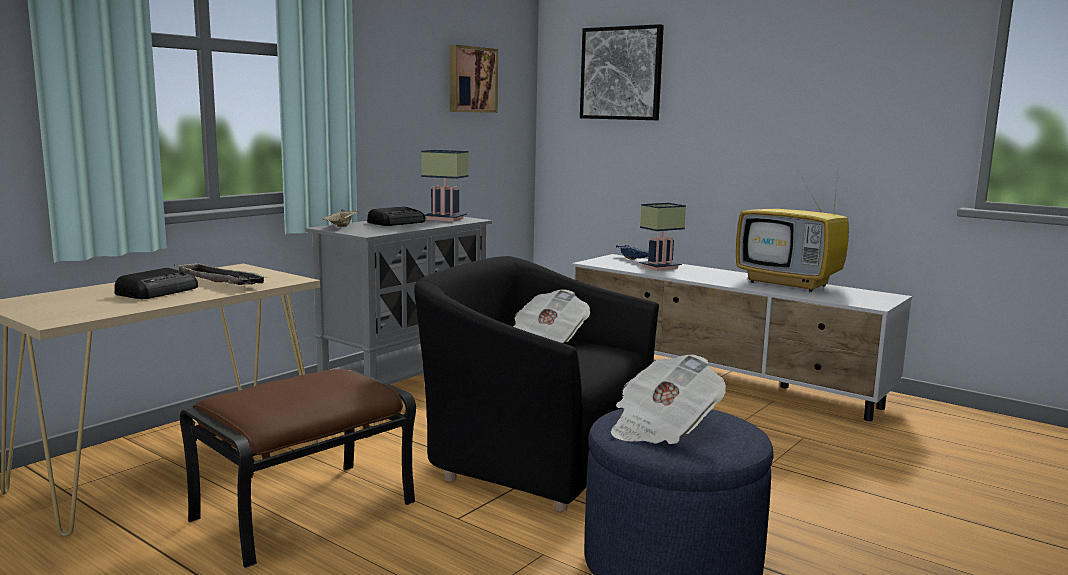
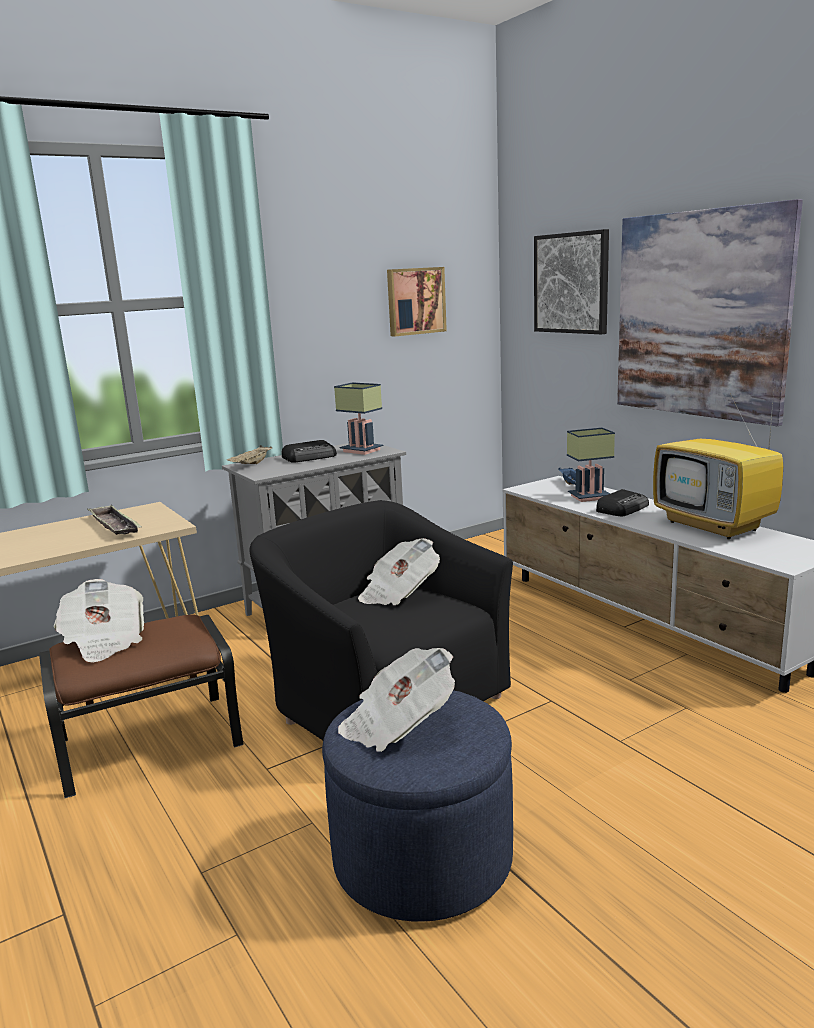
camera: 20 degrees right, 5 degrees up
(159, 291) = (54, 539): radio -> radio (623, 508)
(268, 392) = (104, 641): none -> newspaper
(755, 102) = (700, 315): none -> picture

